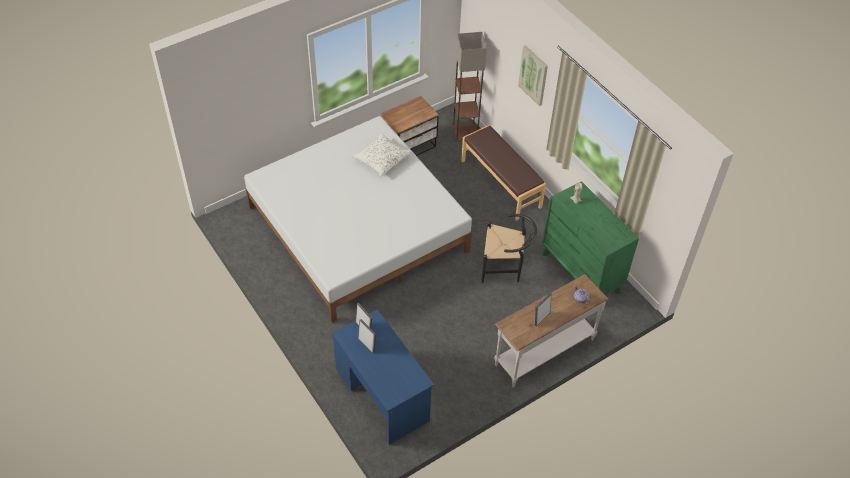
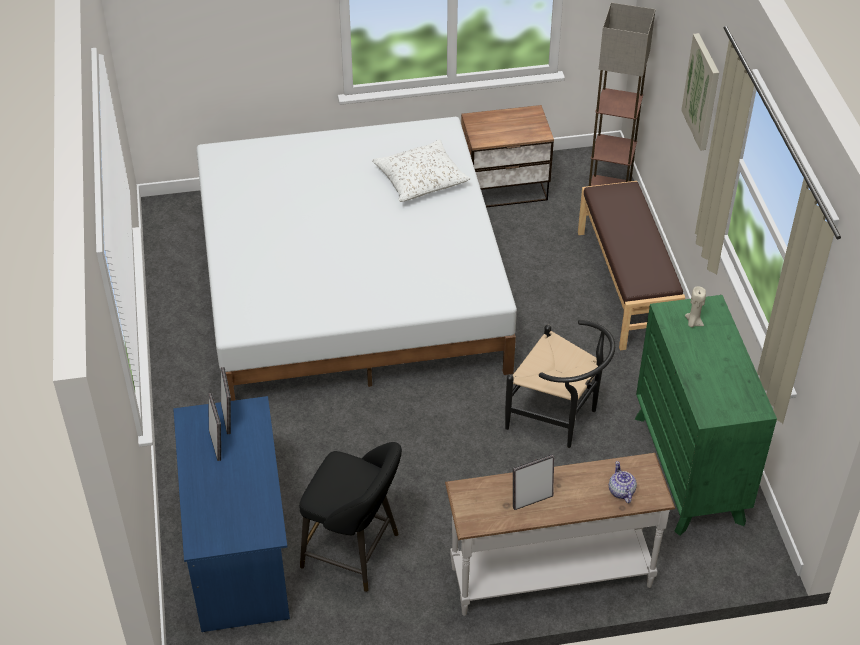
camera: 25 degrees right, 5 degrees down
(443, 375) = (355, 553): none -> black stool

